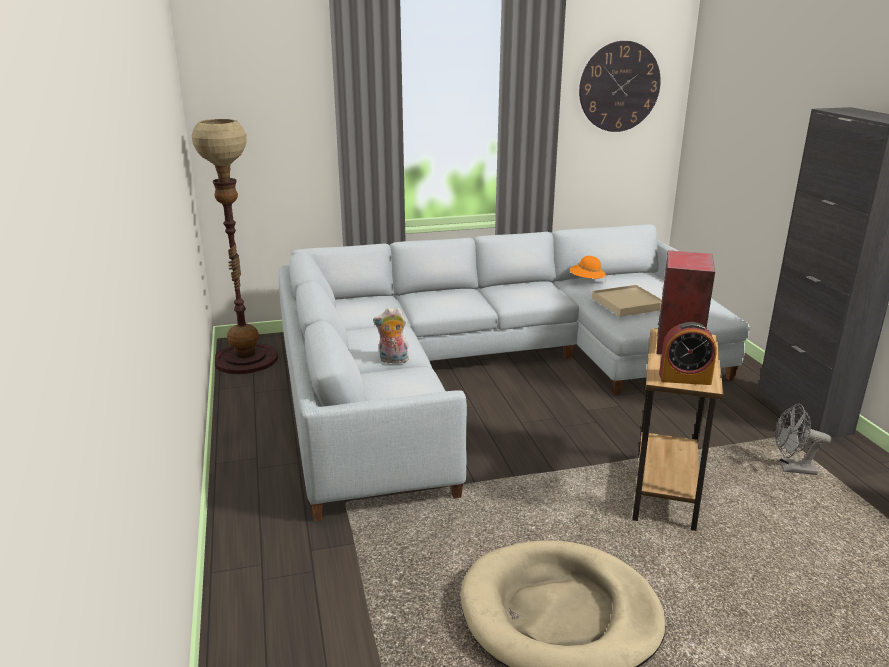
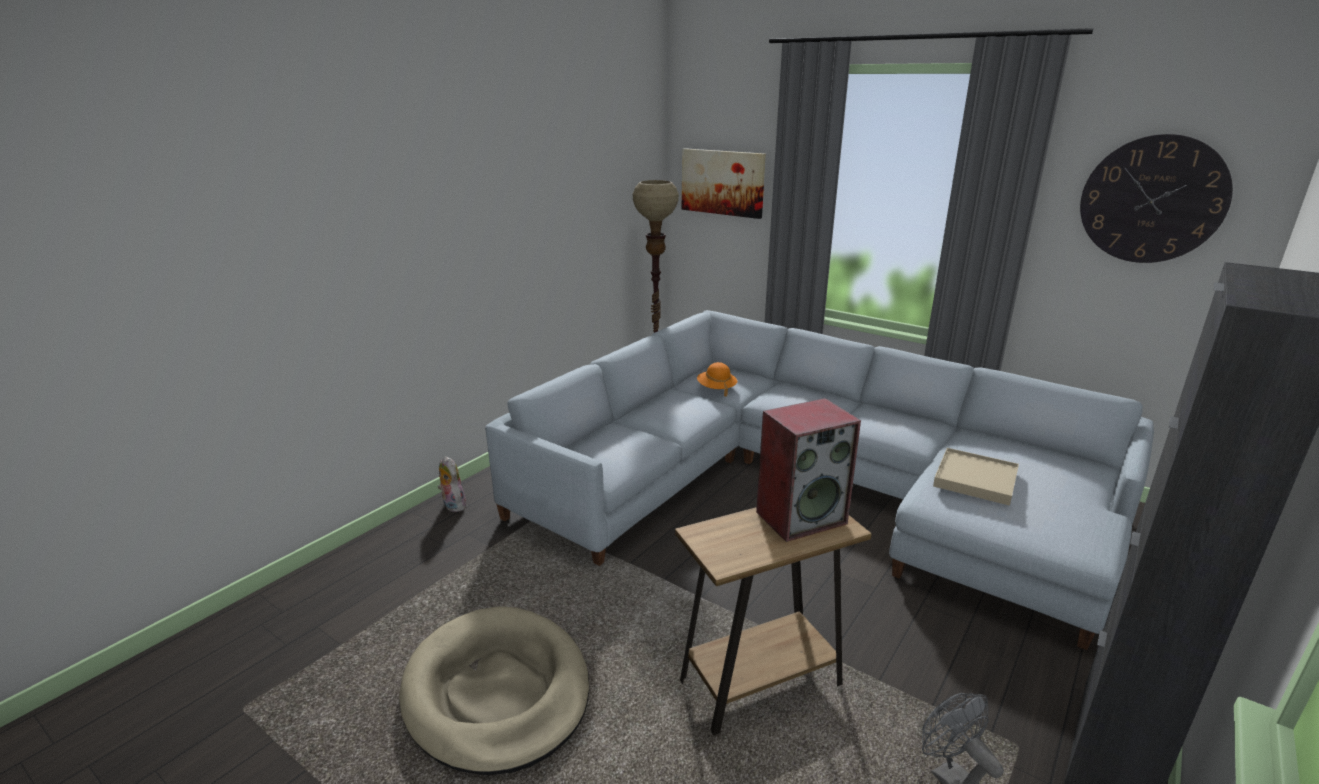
camera: 50 degrees right, 0 degrees up
(264, 114) = (723, 182): none -> picture
(393, 360) = (658, 426): plush toy -> plush toy (452, 505)
(586, 280) = (984, 438): orange hat -> orange hat (716, 389)
(685, 378) = (719, 545): alarm clock -> none

